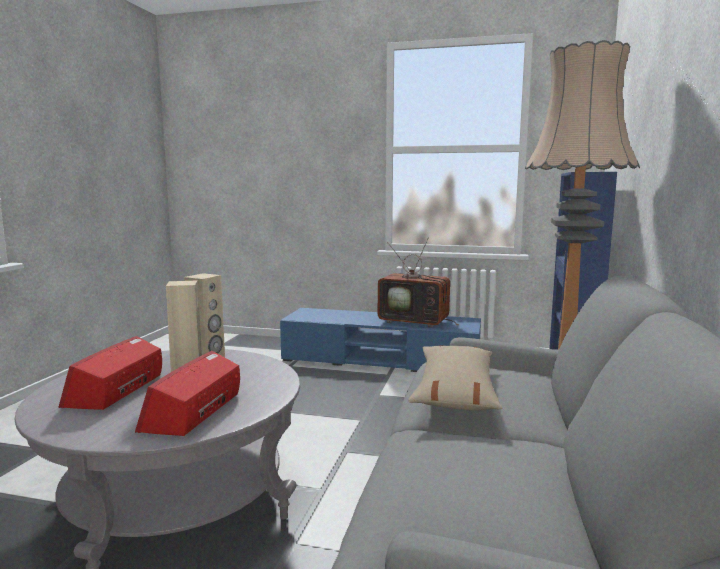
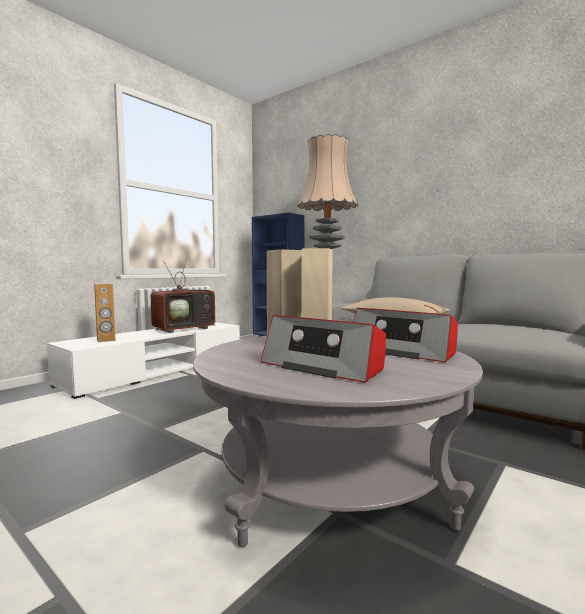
camera: 65 degrees left, 5 degrees down
(327, 316) = (106, 340): none -> brown speaker
(381, 360) = (157, 371): blue tv stand -> white tv stand

